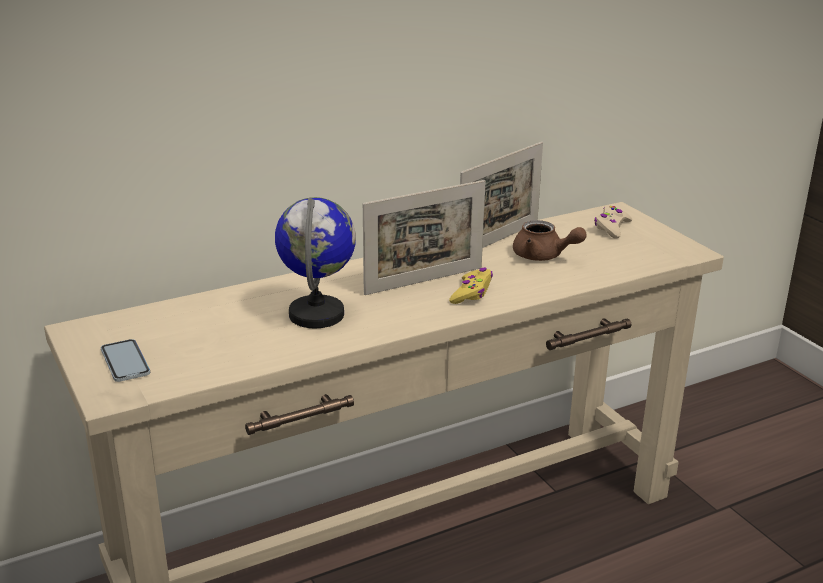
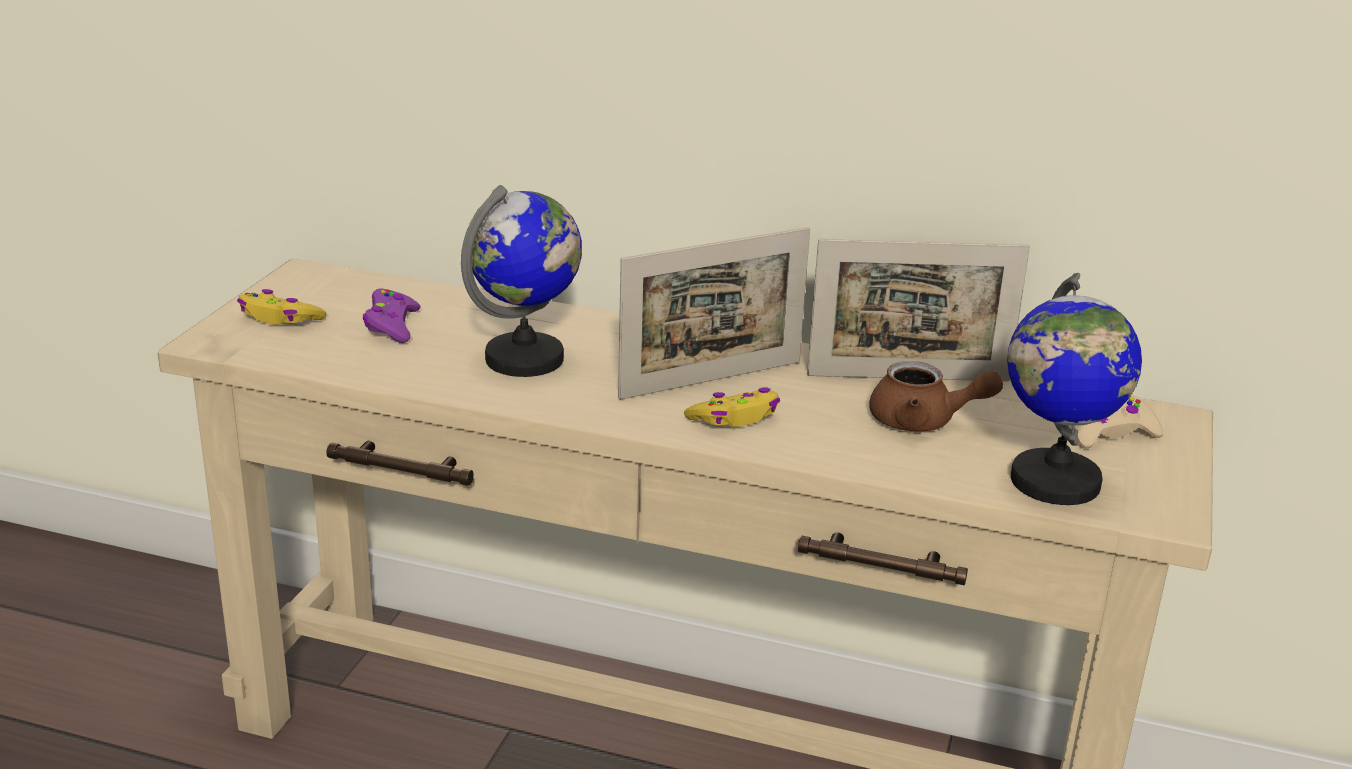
camera: 45 degrees right, 0 degrees up
(125, 362) = (280, 318): phone -> yellow game controller
(204, 333) = (391, 325): none -> purple game controller
(424, 281) = (711, 380): picture frame -> picture frame turned 45 degrees counterclockwise
(543, 256) = (923, 422): brown teapot -> brown teapot turned 60 degrees counterclockwise
(635, 257) = (1054, 482): none -> globe

